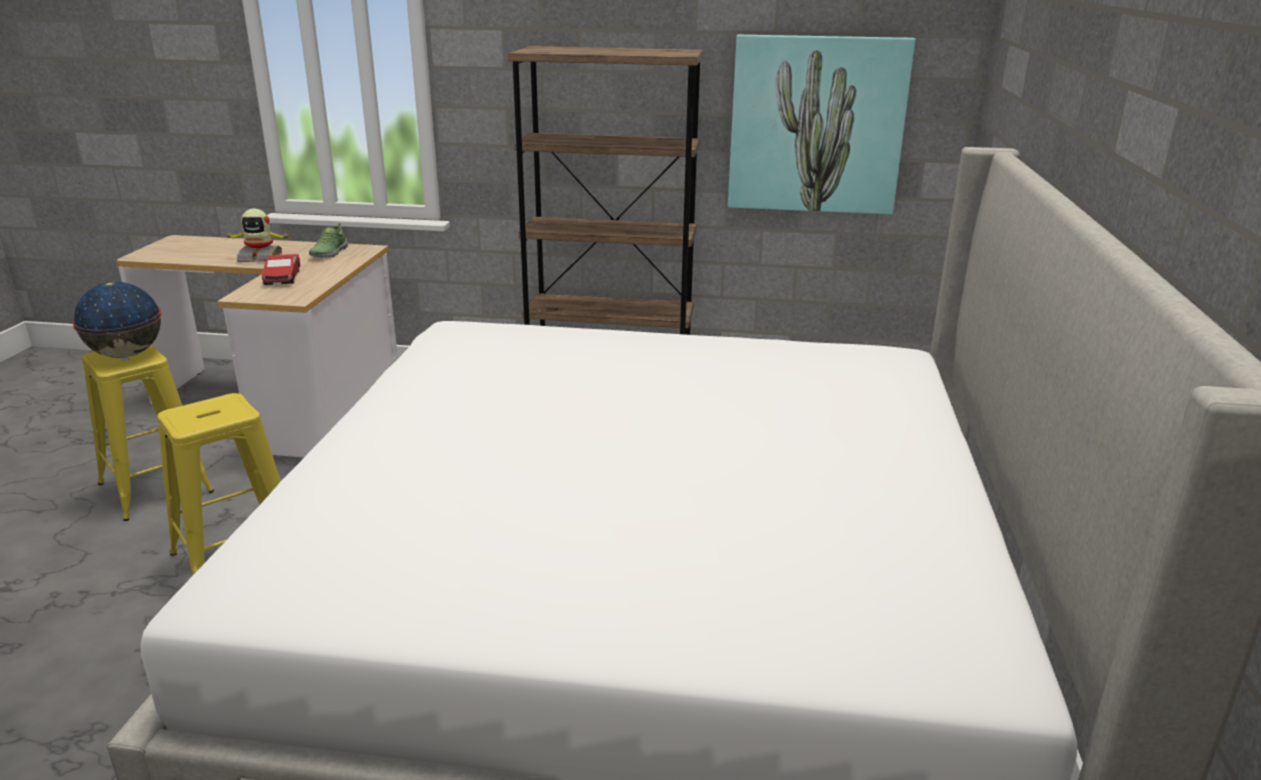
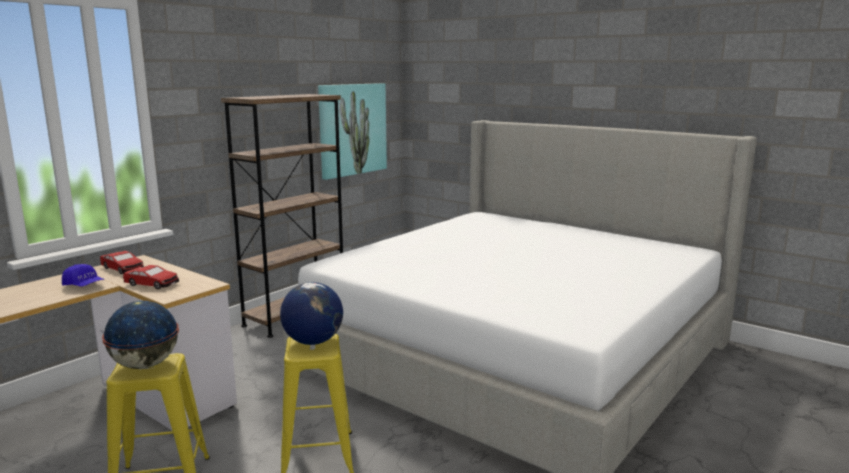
camera: 60 degrees left, 10 degrees down
(220, 410) = (313, 341): none -> globe
(260, 258) = (84, 286): toy robot -> blue cap
(329, 253) = (122, 268): shoe -> toy car

